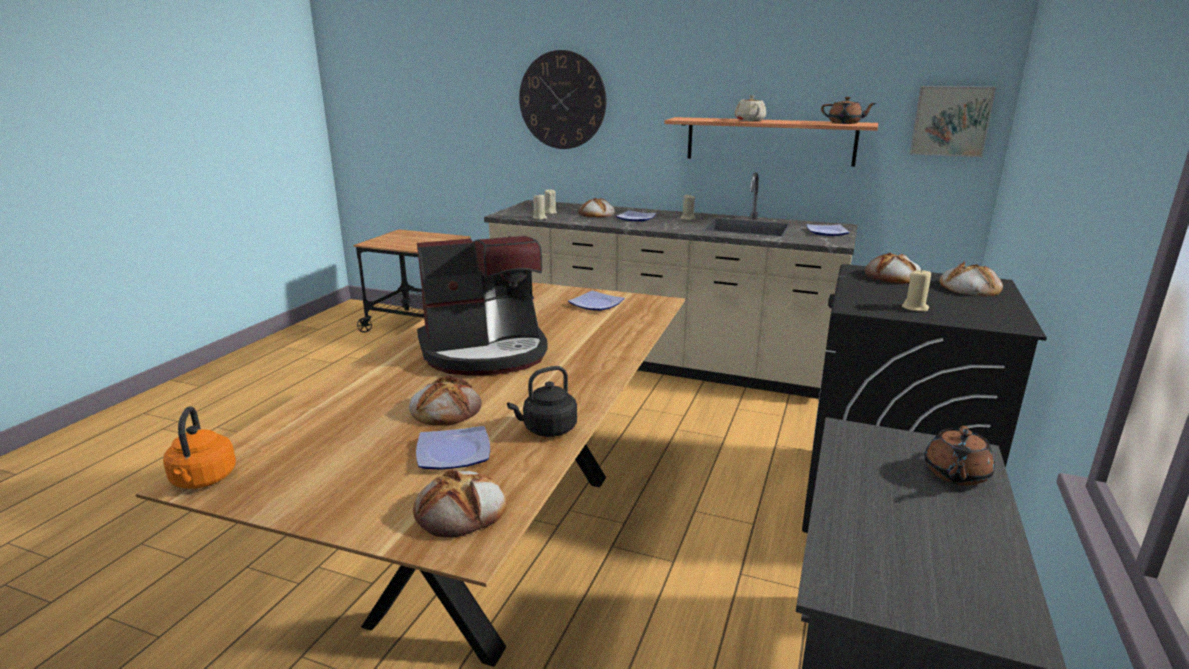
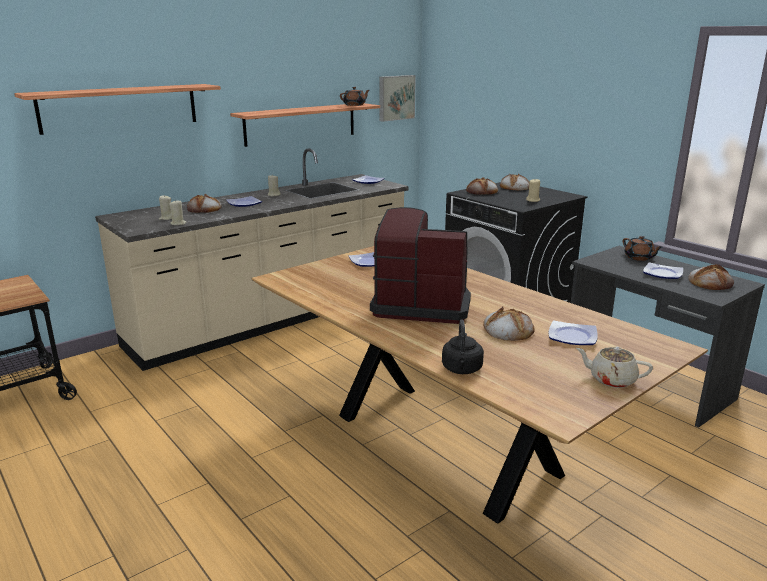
camera: 60 degrees left, 0 degrees up
(203, 480) = (563, 414): orange kettle -> none
(461, 510) = (640, 344): bread -> bread (710, 282)
(485, 352) = (421, 305): coffee machine -> coffee machine turned 90 degrees counterclockwise
(547, 429) = (558, 310): black kettle -> black kettle (462, 370)
(562, 100) = (120, 108): wall clock -> shelf
(749, 120) = (297, 109): beige teapot -> beige teapot (611, 379)
(896, 511) = (663, 274): none -> plate

